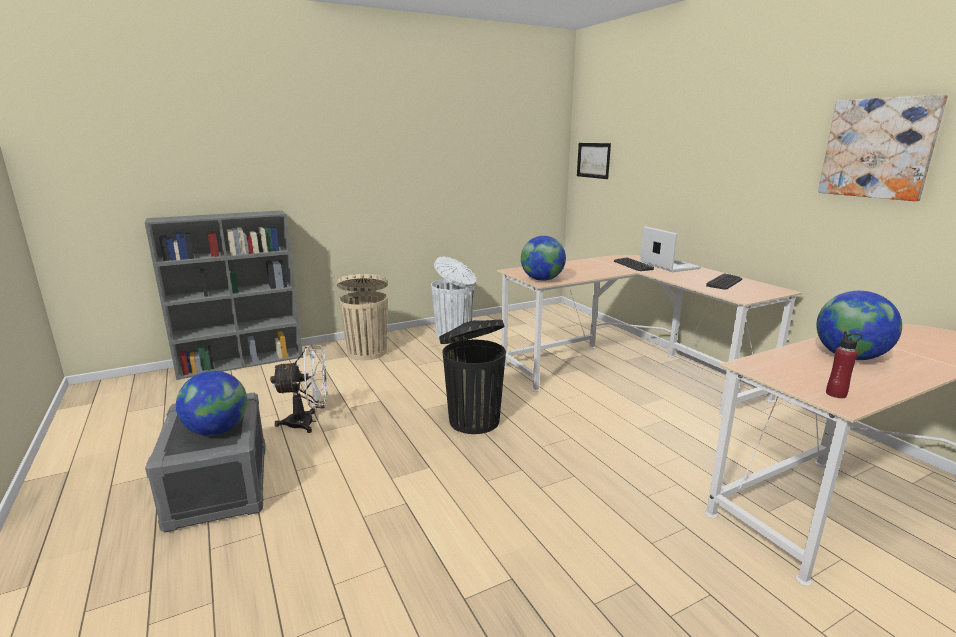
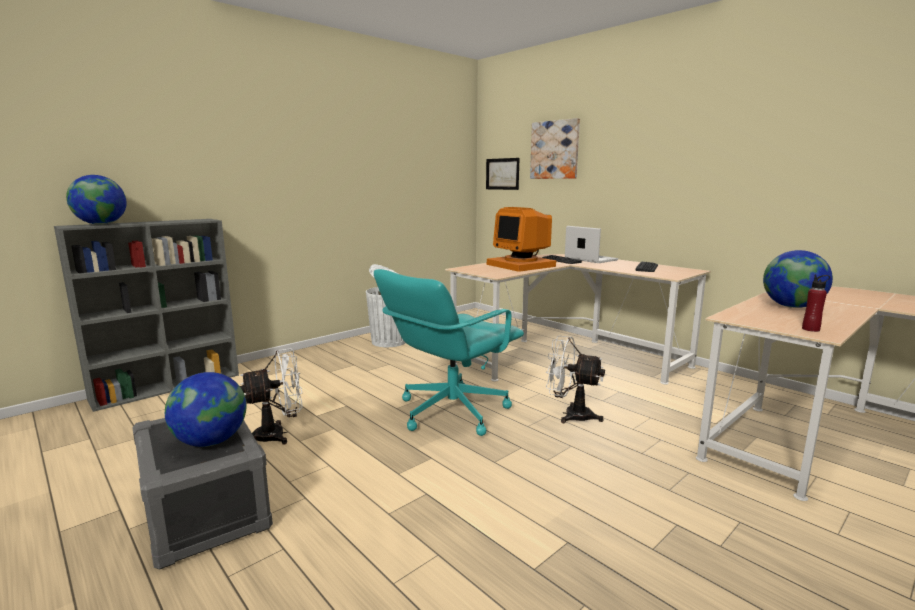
camera: 15 degrees left, 5 degrees down
(367, 352) = (308, 364): beige trash can -> none
(473, 420) = (450, 411): black trash can -> turquoise office chair
(542, 280) = (494, 273): globe -> globe (101, 224)
(582, 270) = (522, 265): none -> monitor
(593, 440) = (570, 415): none -> white fan
(878, 148) = (762, 148): picture -> picture (555, 150)

